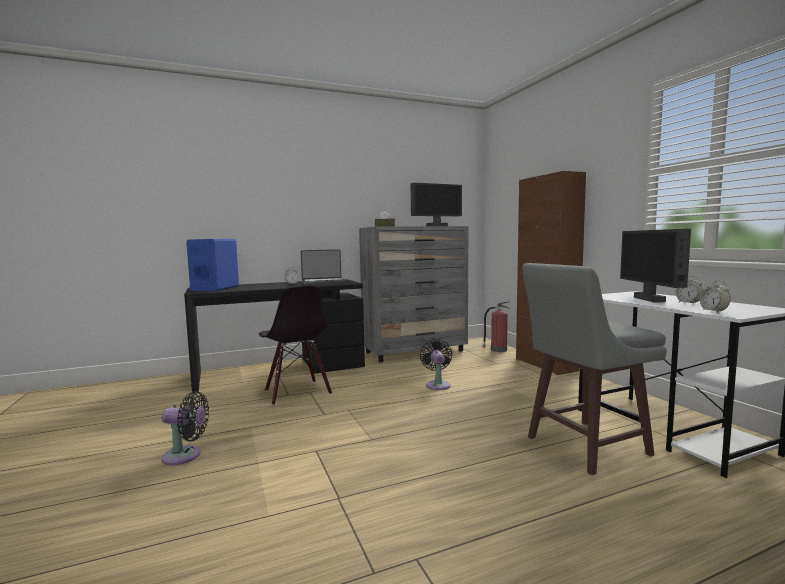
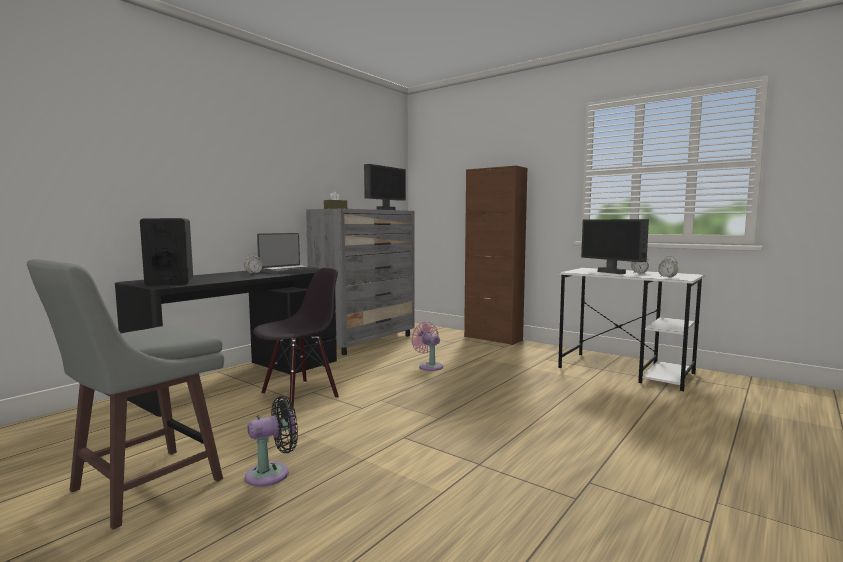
camera: 30 degrees left, 0 degrees up
(215, 288) = (170, 282): blue speaker -> black speaker
(297, 392) = (299, 395): black chair -> black chair turned 75 degrees counterclockwise
(437, 384) = (429, 366): black fan -> pink fan
(498, 350) = (439, 331): fire extinguisher -> none
(584, 446) = (592, 390): grey stool -> grey stool (142, 486)

